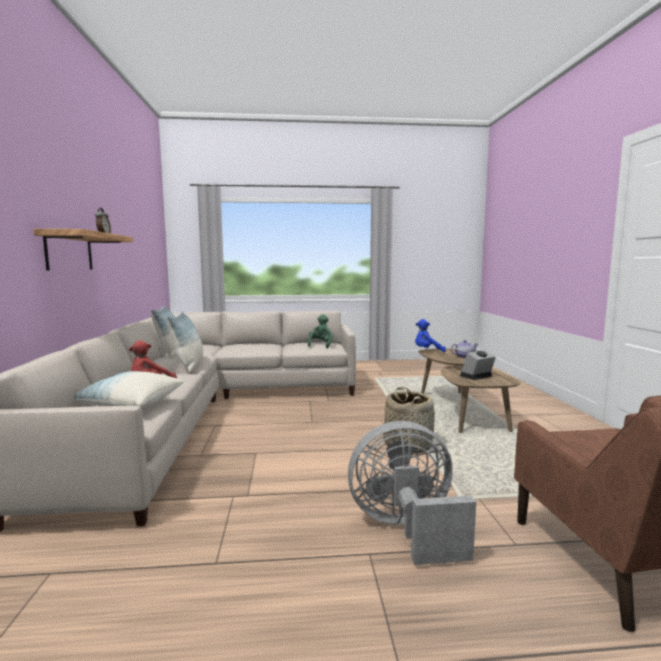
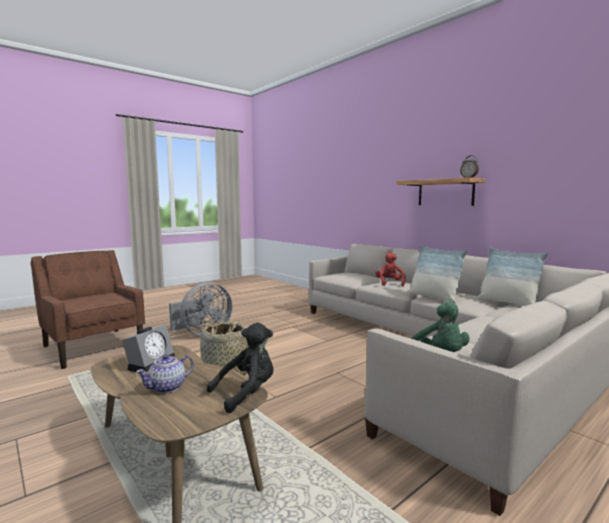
camera: 145 degrees right, 0 degrees up
(130, 404) = (356, 278): pillow -> none
(427, 351) = (247, 393): blue plush toy -> black plush toy

